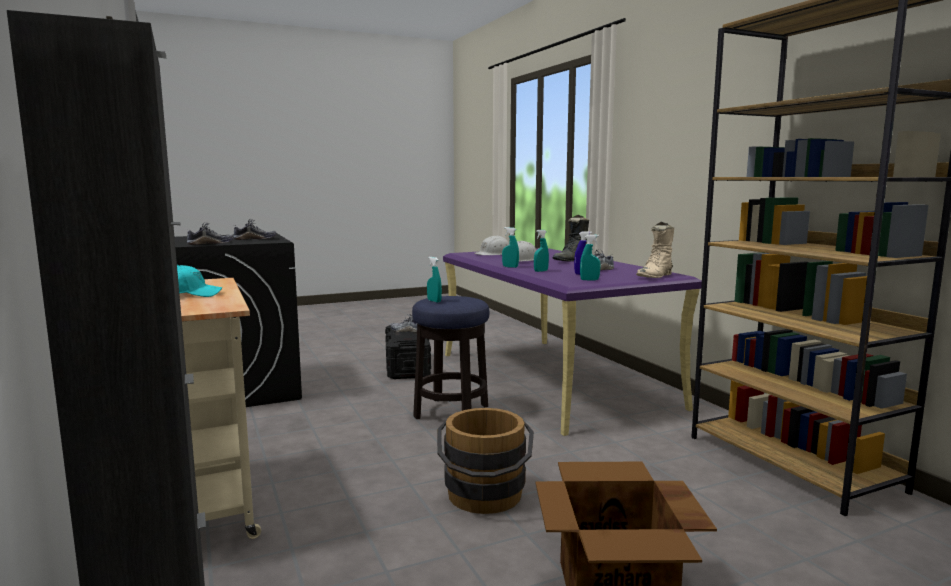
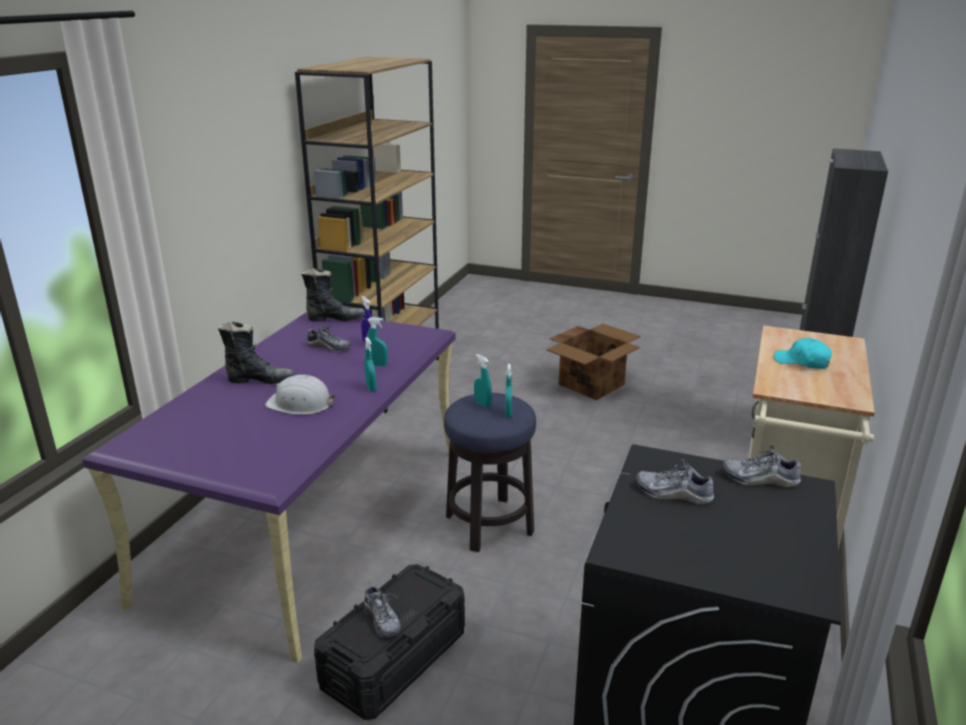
camera: 135 degrees left, 15 degrees up
(484, 498) = (585, 439): brown bucket -> none
(494, 254) = (249, 449): white hard hat -> none
(589, 280) = (399, 332): turquoise spray bottle -> turquoise spray bottle (482, 404)
(655, 276) = (335, 318): beige boot -> black boot

